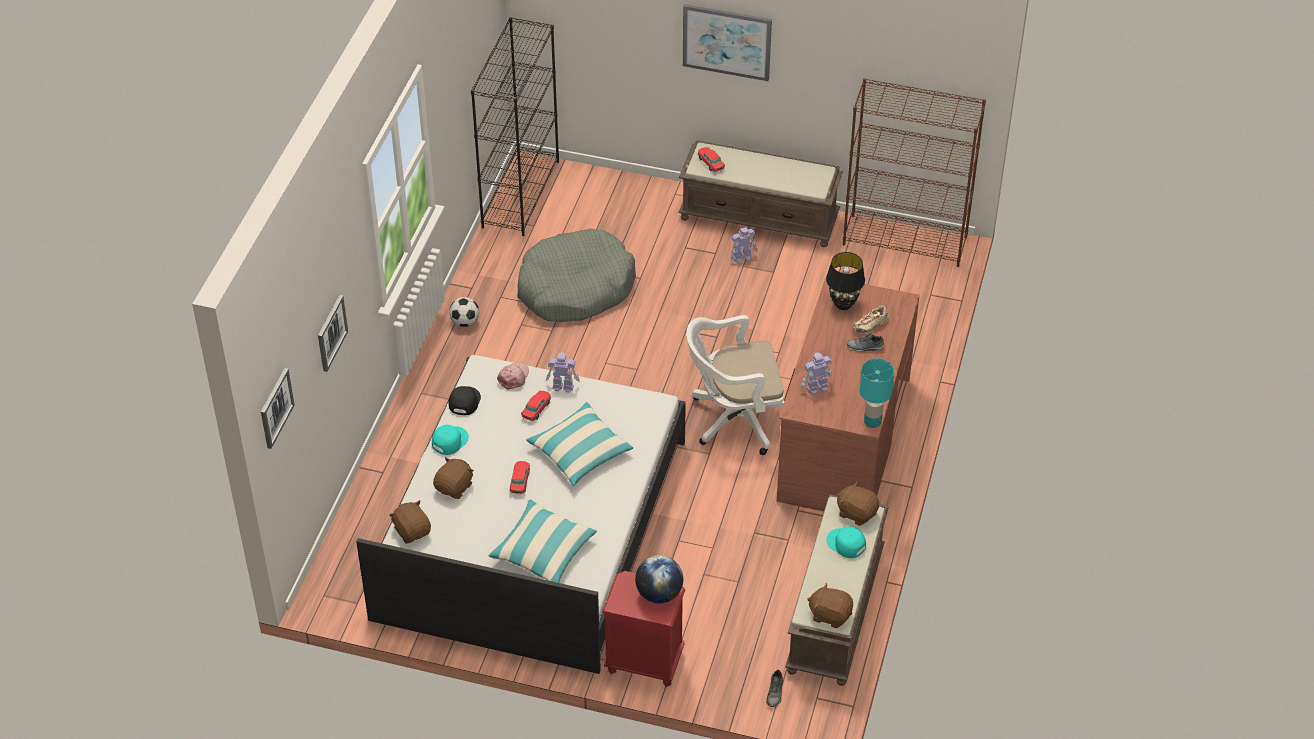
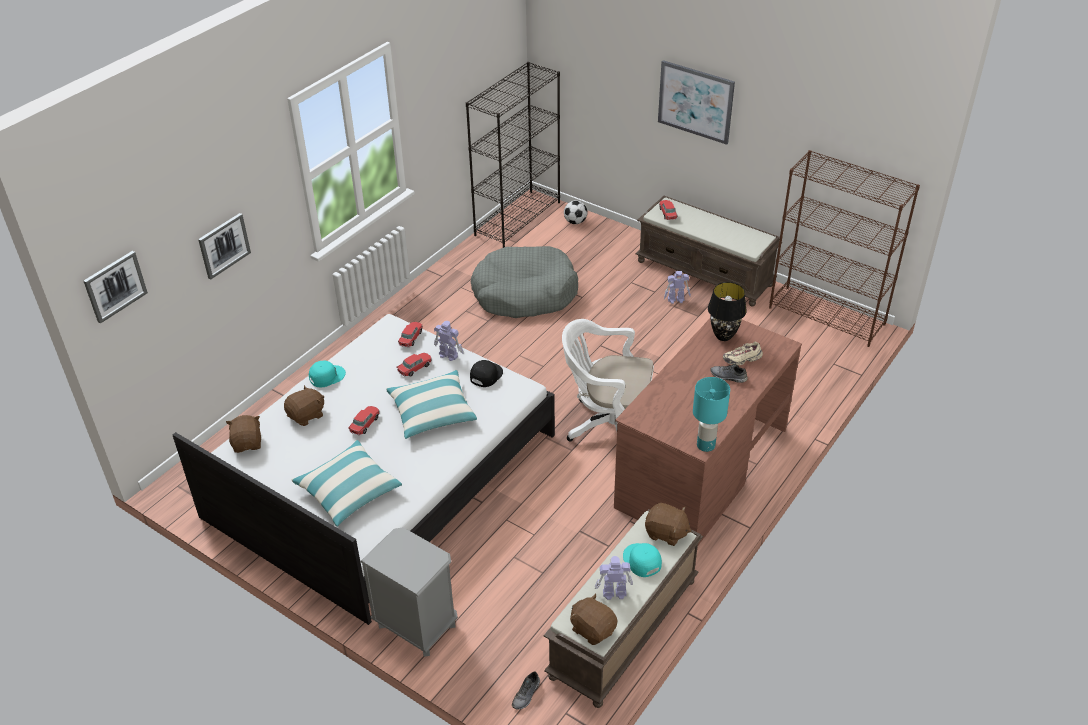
camera: 20 degrees right, 5 degrees down
(464, 401) = (358, 347): black cap -> black cap (485, 375)
(465, 322) = (422, 299): football -> football (575, 222)
(513, 377) = (411, 338): pink cap -> toy car
(644, 662) = (416, 625): red nightstand -> grey nightstand
(659, 594) = (422, 559): globe -> none
(816, 387) = (664, 401): toy robot -> toy robot (613, 593)
(856, 513) = (666, 533): brown plush toy -> brown plush toy turned 150 degrees clockwise

